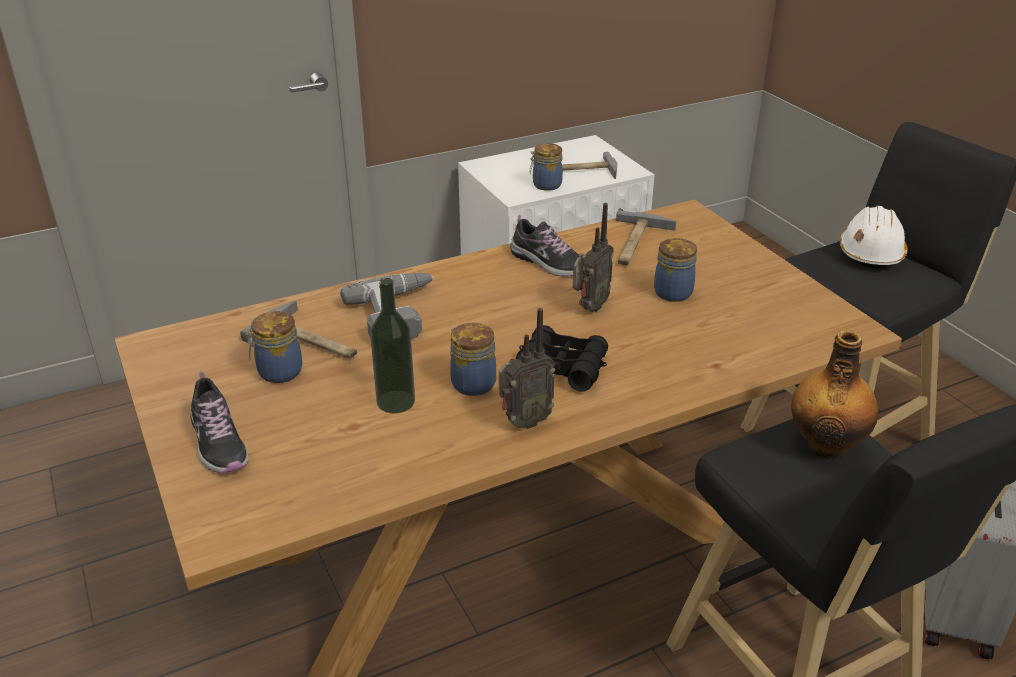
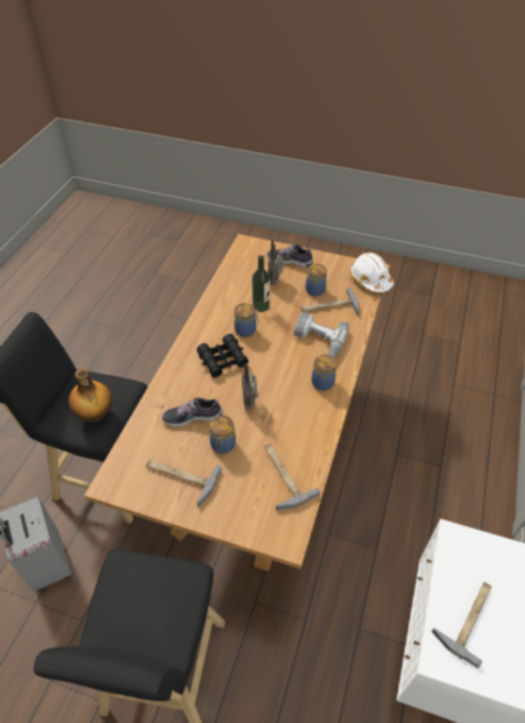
camera: 135 degrees right, 15 degrees up
(523, 422) = (208, 328): radio -> radio (275, 282)
(545, 185) = (457, 570): jar -> jar (323, 382)
(549, 263) = (304, 421): shoe -> shoe (192, 416)
(758, 294) = (180, 477): none -> hammer
(870, 252) = (152, 625): white hard hat -> white hard hat (370, 279)

